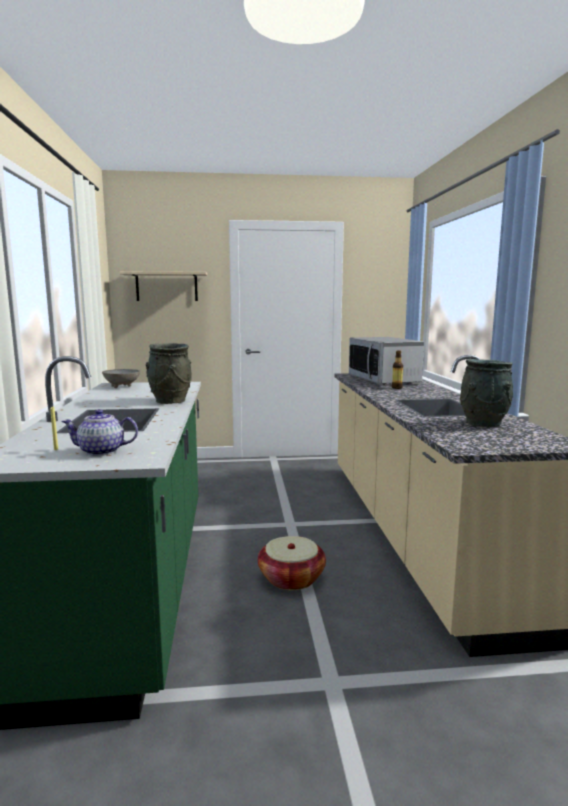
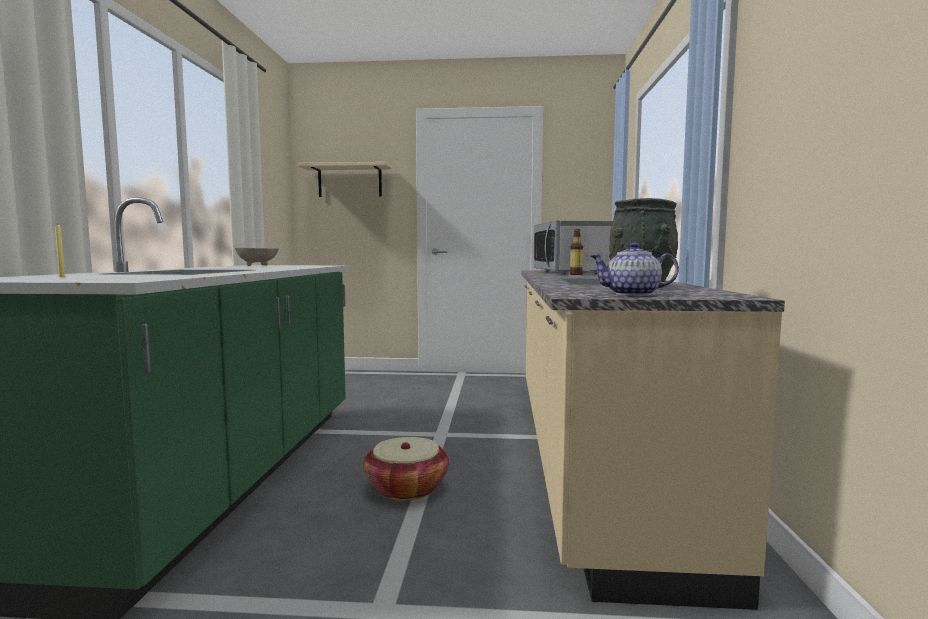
camera: 10 degrees right, 5 degrees down
(102, 451) = (105, 278): teapot -> teapot (633, 294)
(170, 401) = (280, 268): grey vase -> none

